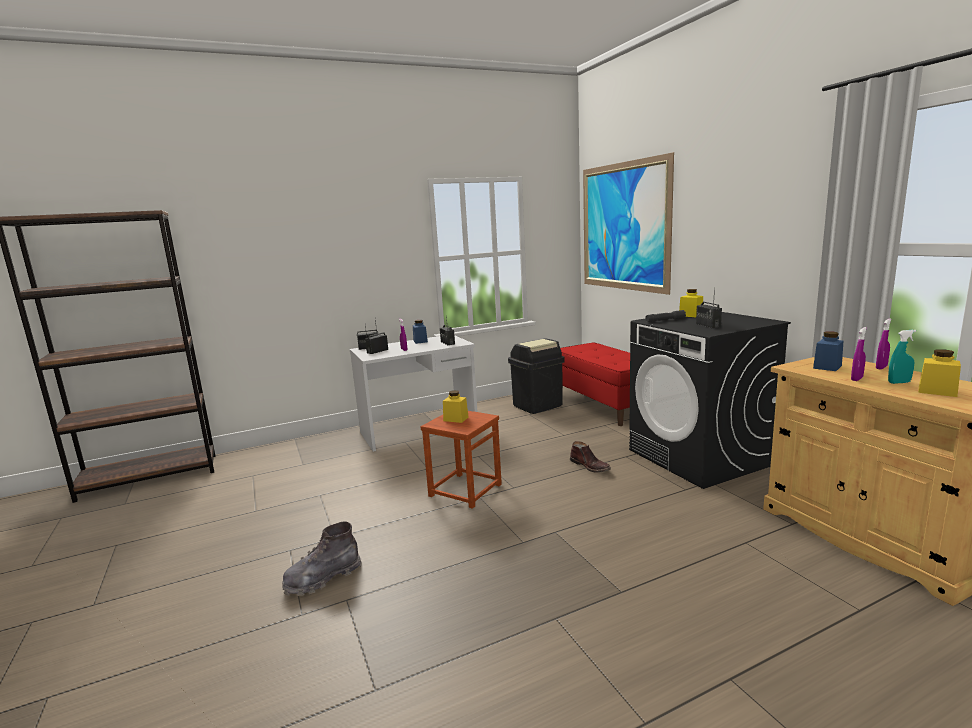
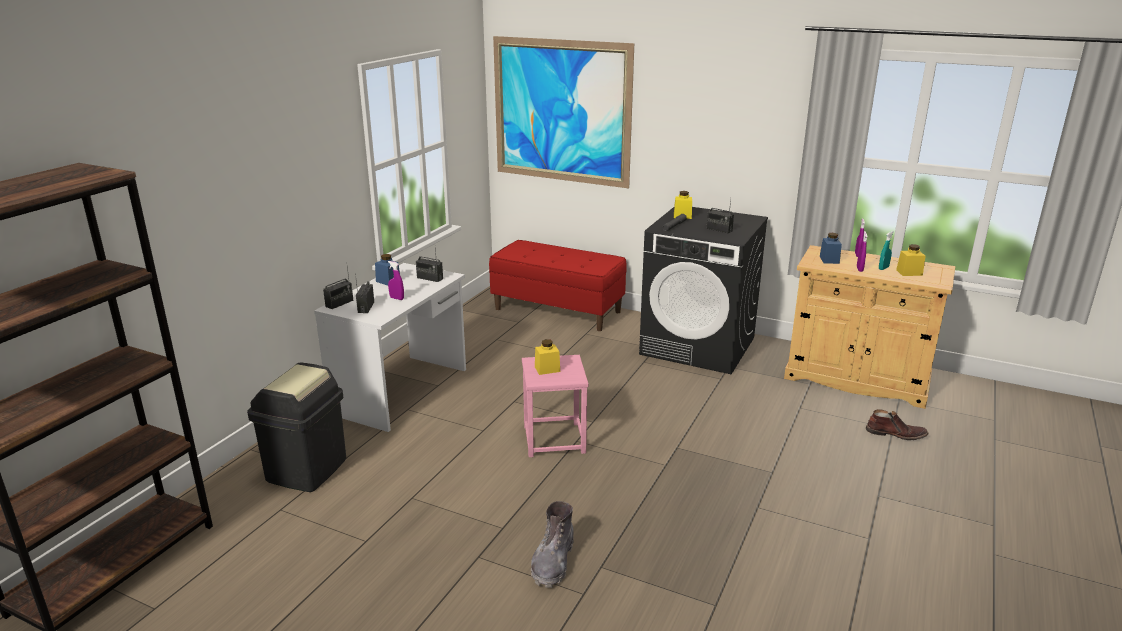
camera: 40 degrees left, 10 degrees up
(465, 490) = (553, 439): brown stool -> pink stool
(537, 405) = (491, 326): black trash can -> black trash can (307, 470)
(590, 466) = (628, 380): brown boot -> brown boot (895, 434)

